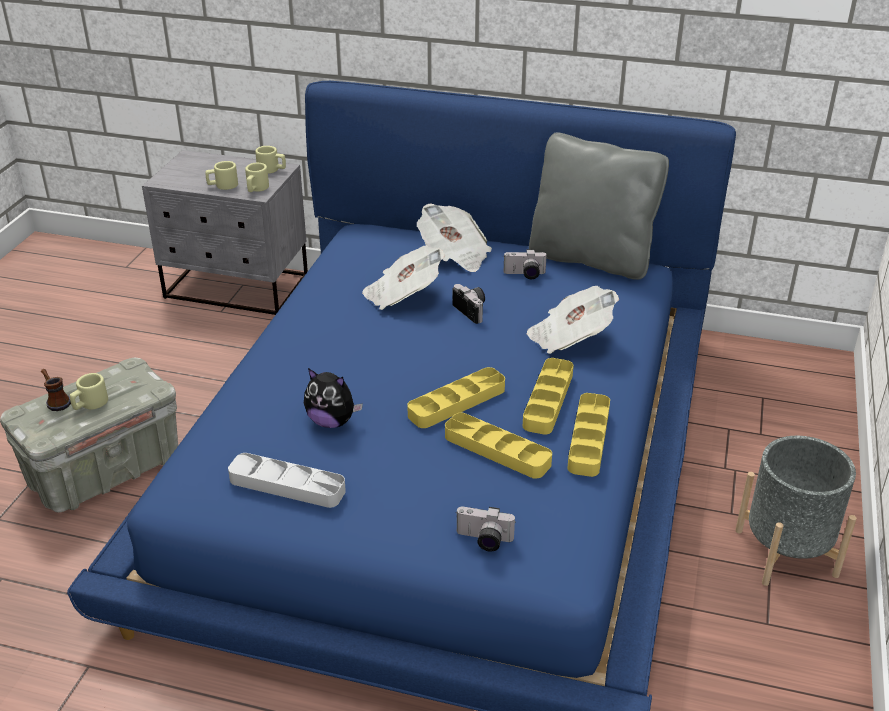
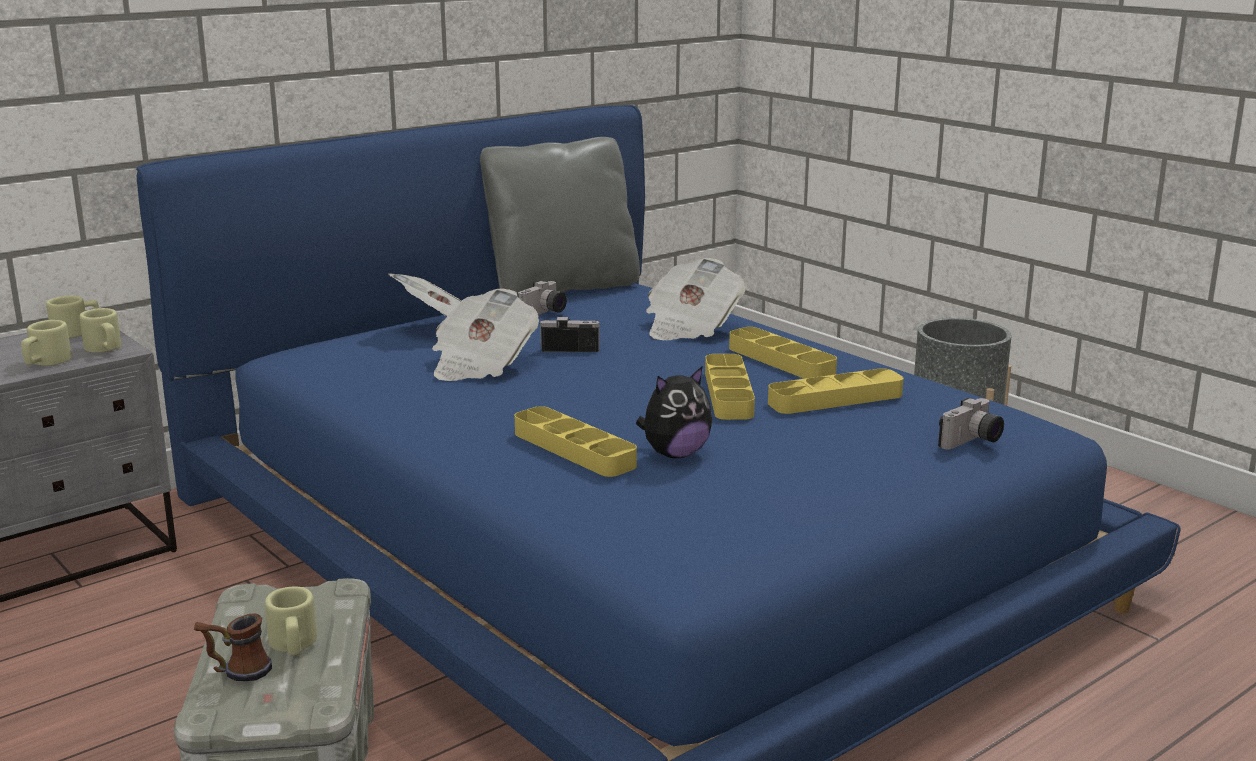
camera: 55 degrees left, 15 degrees down
(287, 485) = (766, 504): grey tray -> none
(588, 438) = (863, 364): yellow tray -> yellow tray (574, 449)

